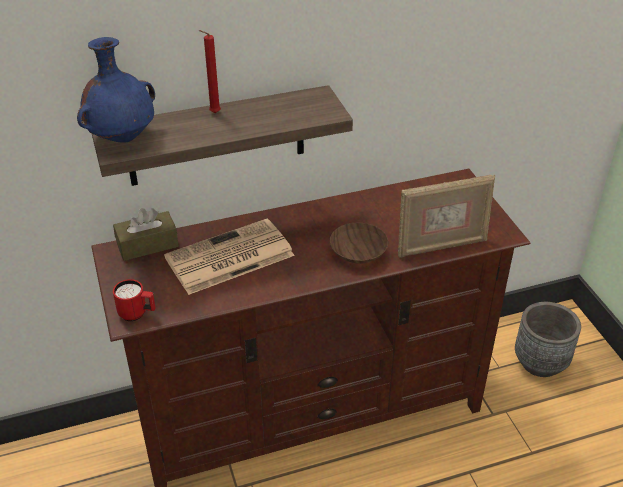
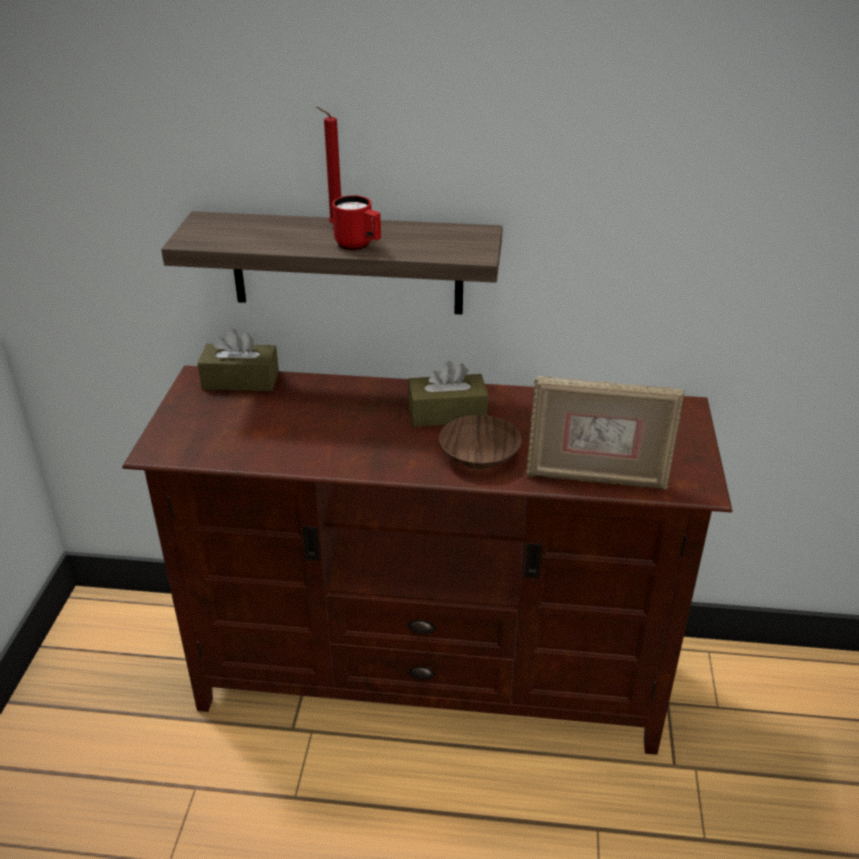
camera: 25 degrees right, 5 degrees down
(123, 138) = (211, 229): blue vase -> none
(137, 314) = (170, 447): red mug -> red mug (359, 246)
(228, 258) = (317, 418): newspaper -> none
(315, 228) = (447, 413): none -> brown tissue box
(540, 362) = (783, 722): grey planter -> none

